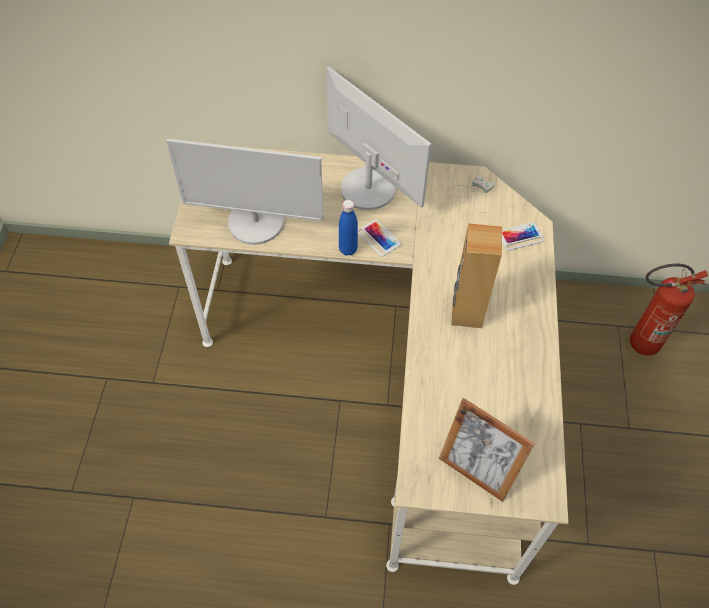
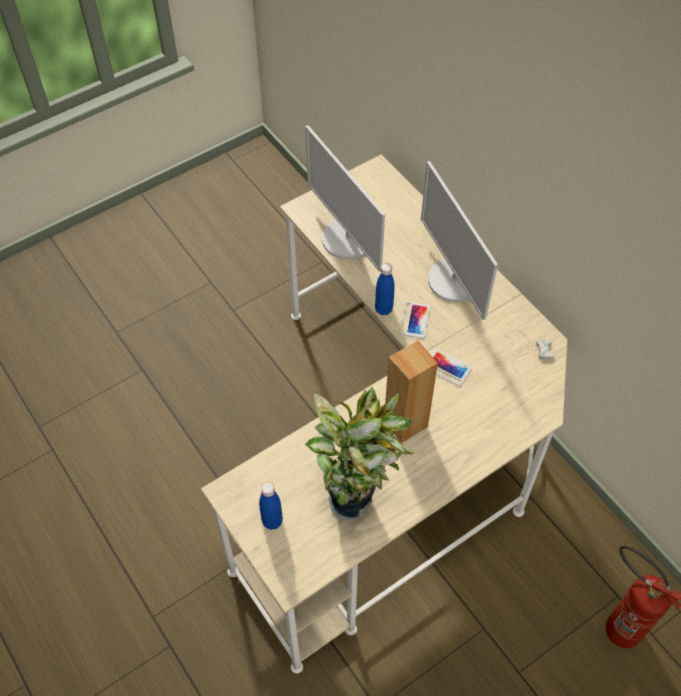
camera: 50 degrees right, 0 degrees up
(368, 188) = (455, 280): monitor -> monitor turned 150 degrees clockwise
(476, 471) = (272, 521): picture frame -> blue bottle
(503, 395) = (354, 497): none -> potted plant
(520, 236) = (520, 411): phone -> phone (447, 367)

